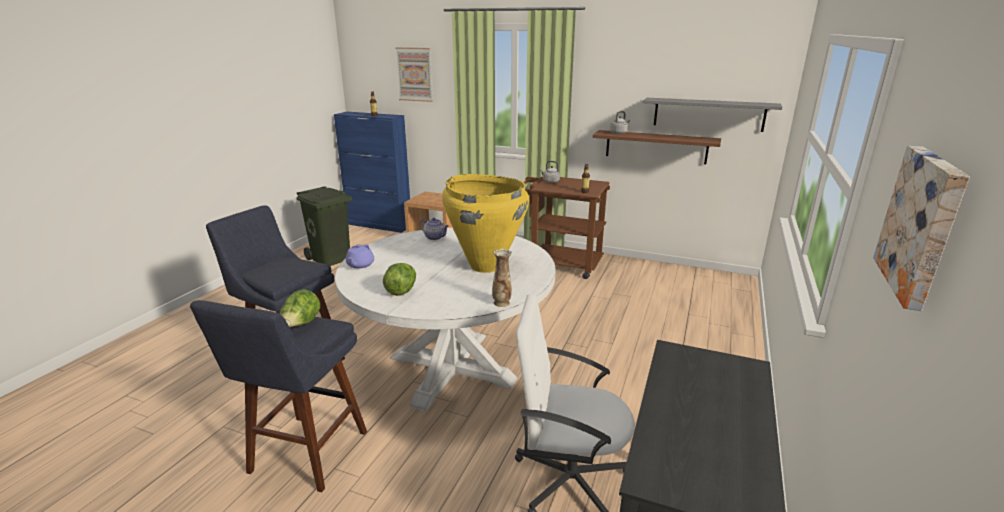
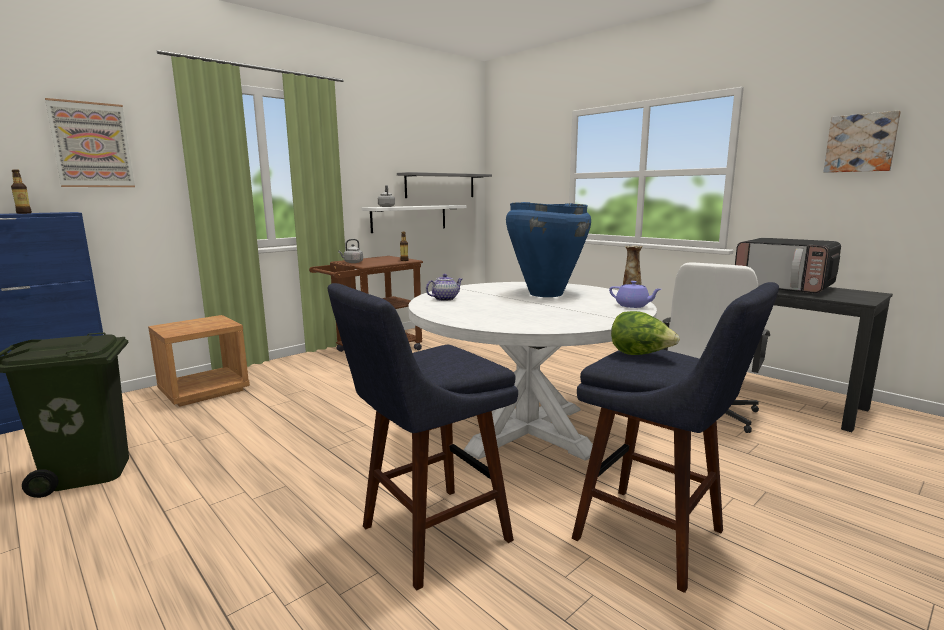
camera: 65 degrees left, 10 degrees down
(360, 265) = (493, 323): purple teapot -> purple teapot (633, 306)
(401, 290) = (583, 315): lettuce -> none
(486, 266) = (546, 294): yellow vase -> blue vase
(656, 147) = (409, 218): brown shelf -> white shelf
(710, 410) = (784, 287): none -> microwave

